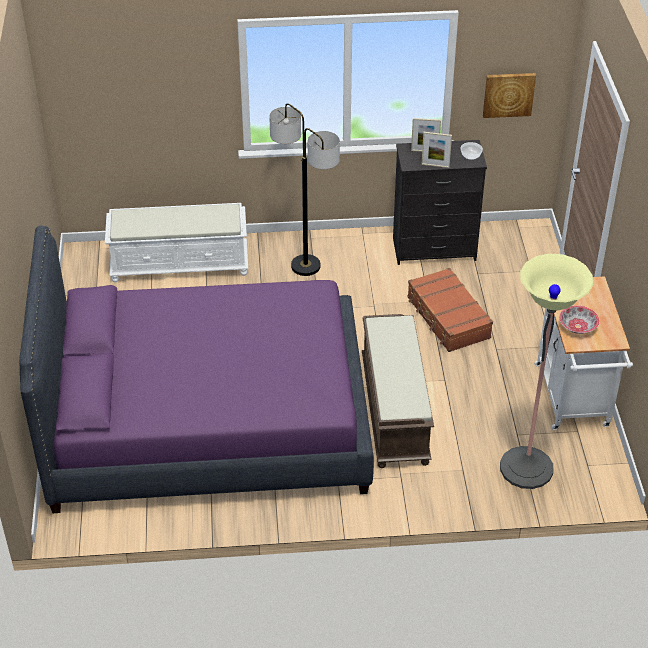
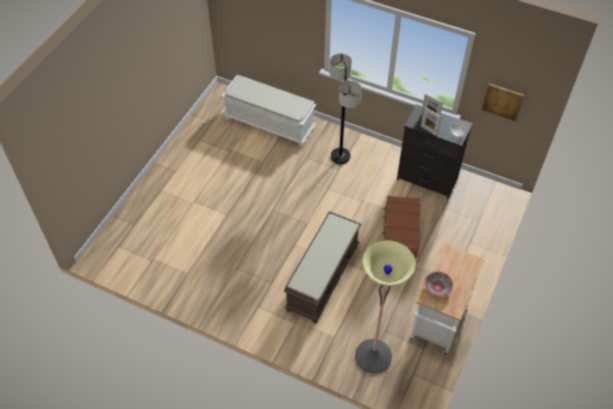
camera: 30 degrees right, 10 degrees up
(207, 421) = (213, 232): purple bed -> none

